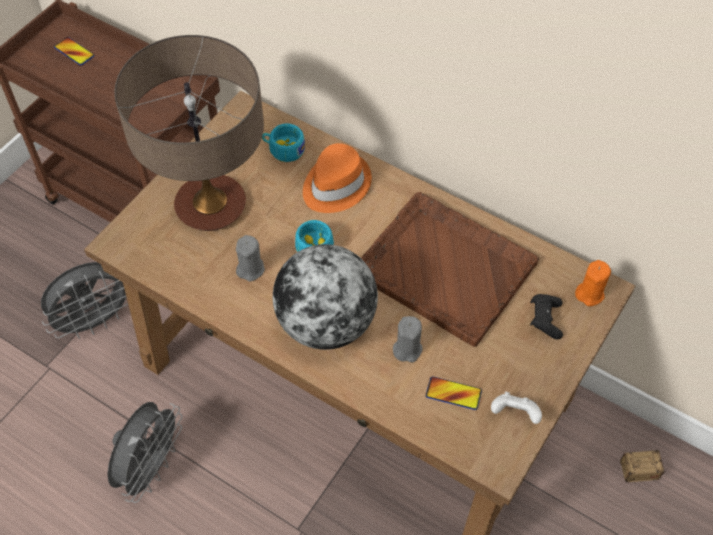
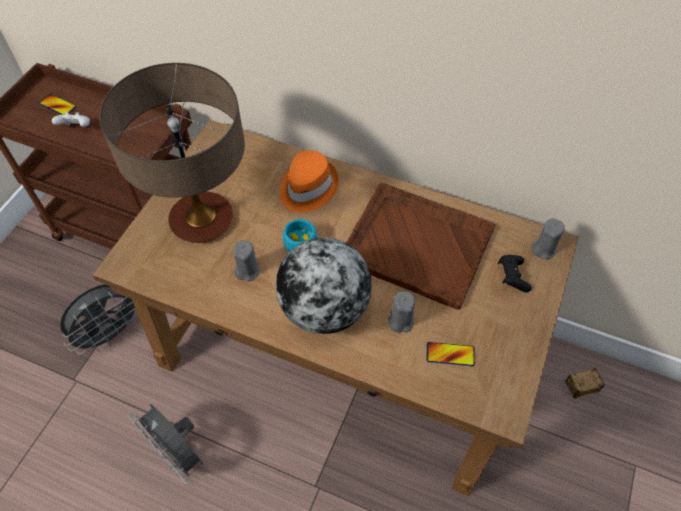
camera: 10 degrees left, 0 degrees up
(151, 467) = (179, 454): grey fan -> grey fan turned 120 degrees clockwise
(283, 149) = (256, 163): turquoise cup -> none
(514, 414) = (507, 364): white game controller -> white game controller (76, 128)
(589, 294) = (543, 249): orange candle -> grey candle

